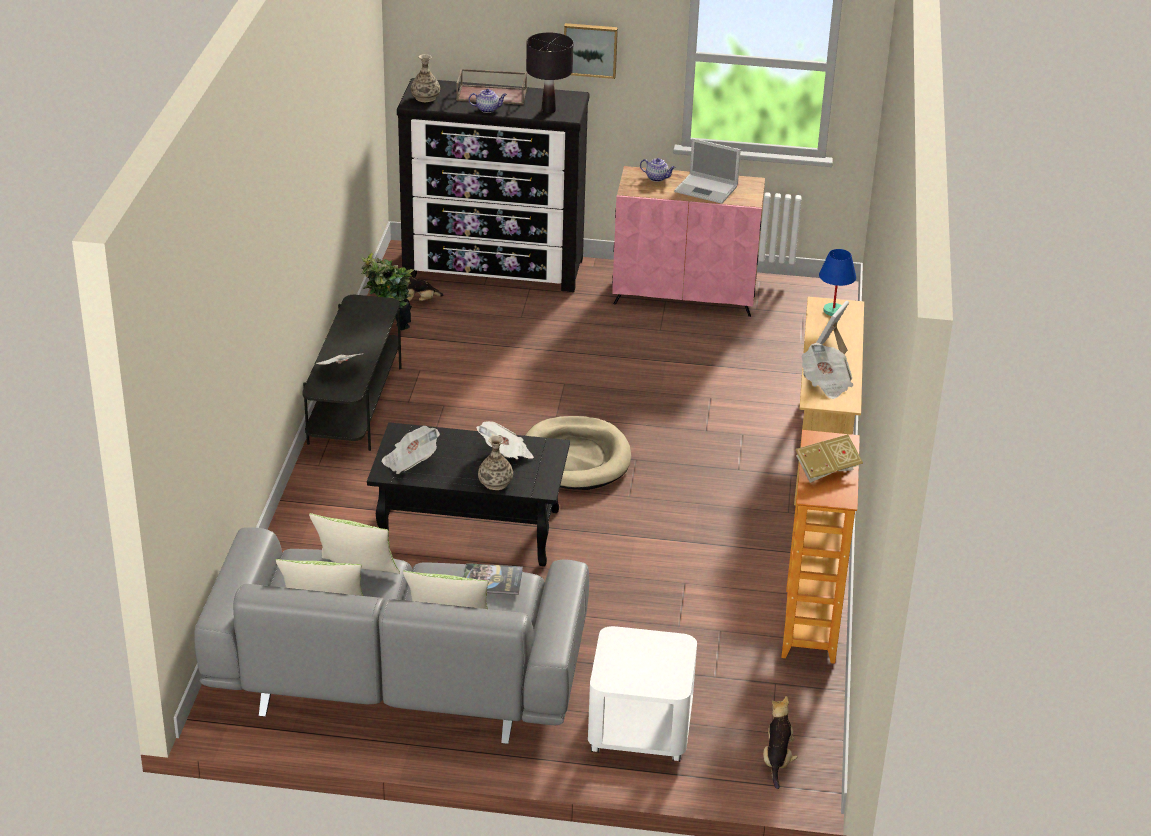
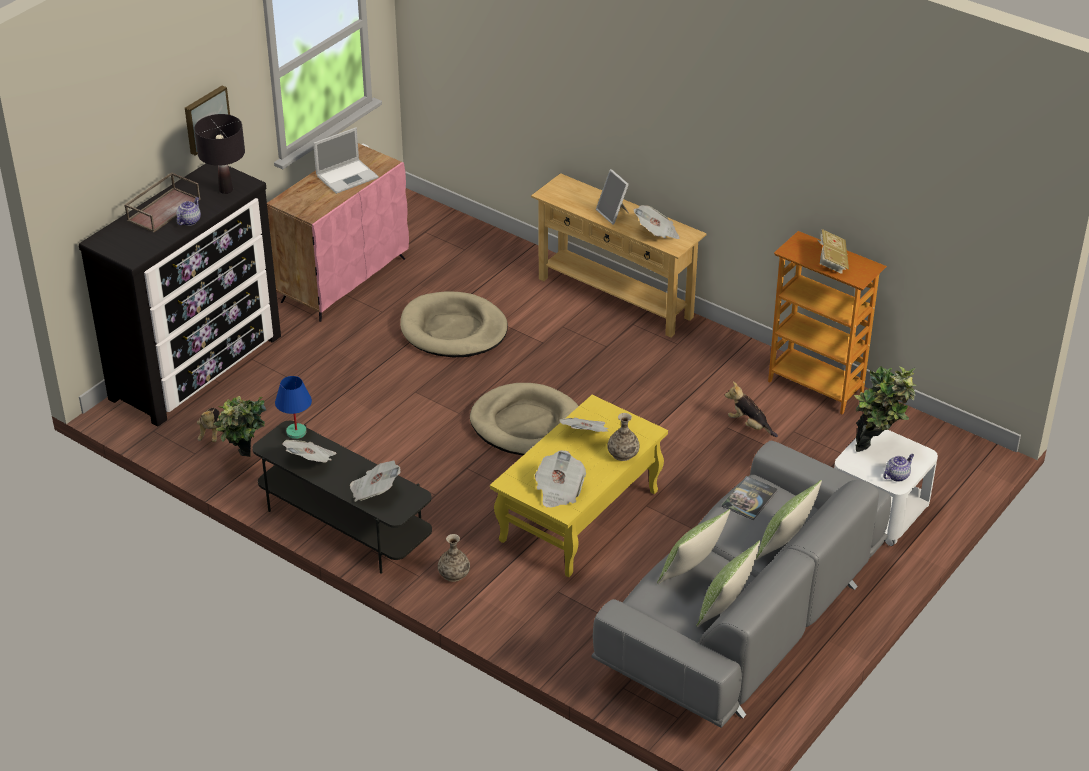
camera: 60 degrees left, 5 degrees up
(353, 327) = (311, 461): none -> newspaper
(425, 98) = (130, 247): vase -> vase (454, 574)
(468, 529) = (578, 516): black coffee table -> yellow coffee table
(657, 178) = (304, 193): teapot -> teapot (897, 475)
(657, 651) = (877, 448): none -> potted plant
(673, 375) = (453, 330): none -> beige dog bed
(777, 759) = (948, 459): plush toy -> plush toy (749, 425)
(833, 311) = (562, 191): blue table lamp -> blue table lamp (297, 432)

